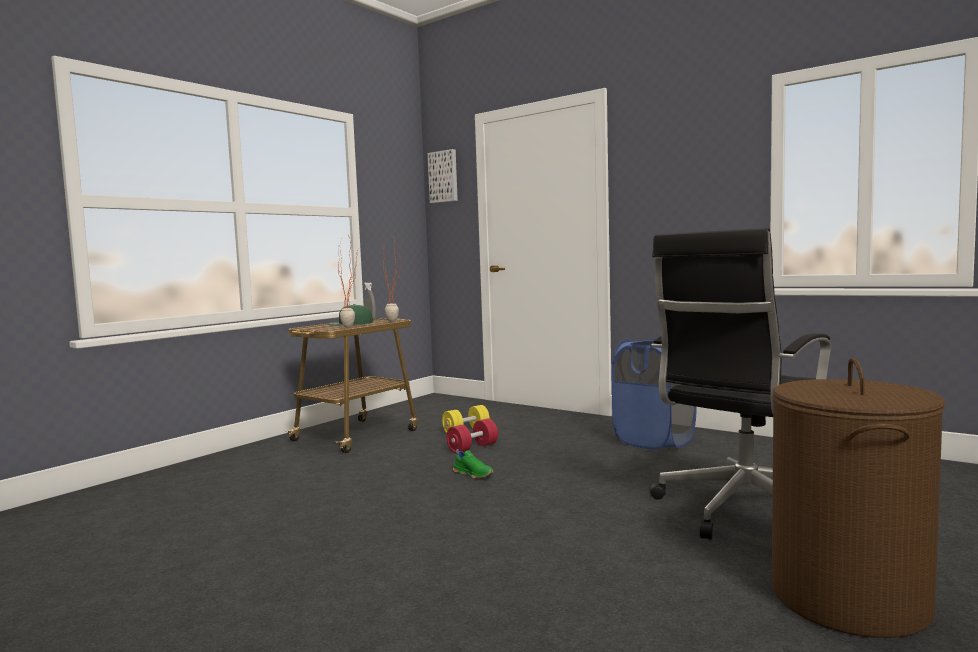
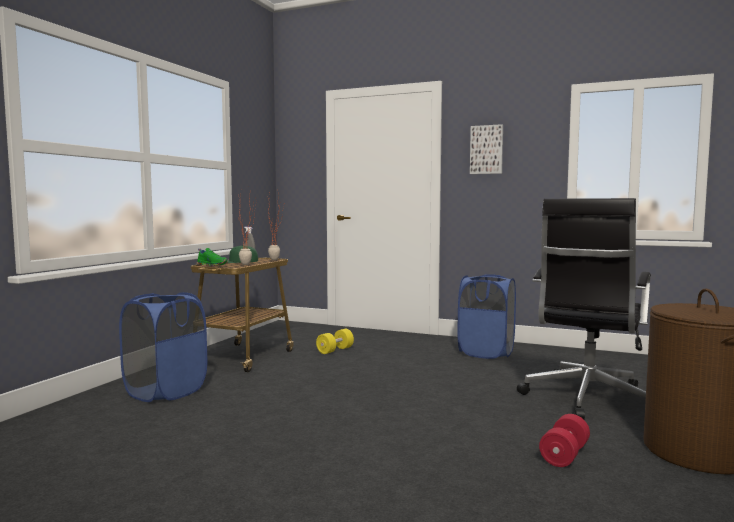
camera: 15 degrees left, 0 degrees up
(242, 471) = (166, 391): none -> blue laundry basket
(444, 177) = (295, 140): picture -> picture (486, 150)
(472, 448) = (352, 363): red dumbbell -> red dumbbell (564, 455)
(474, 474) = (372, 384): green shoe -> green shoe (212, 265)

